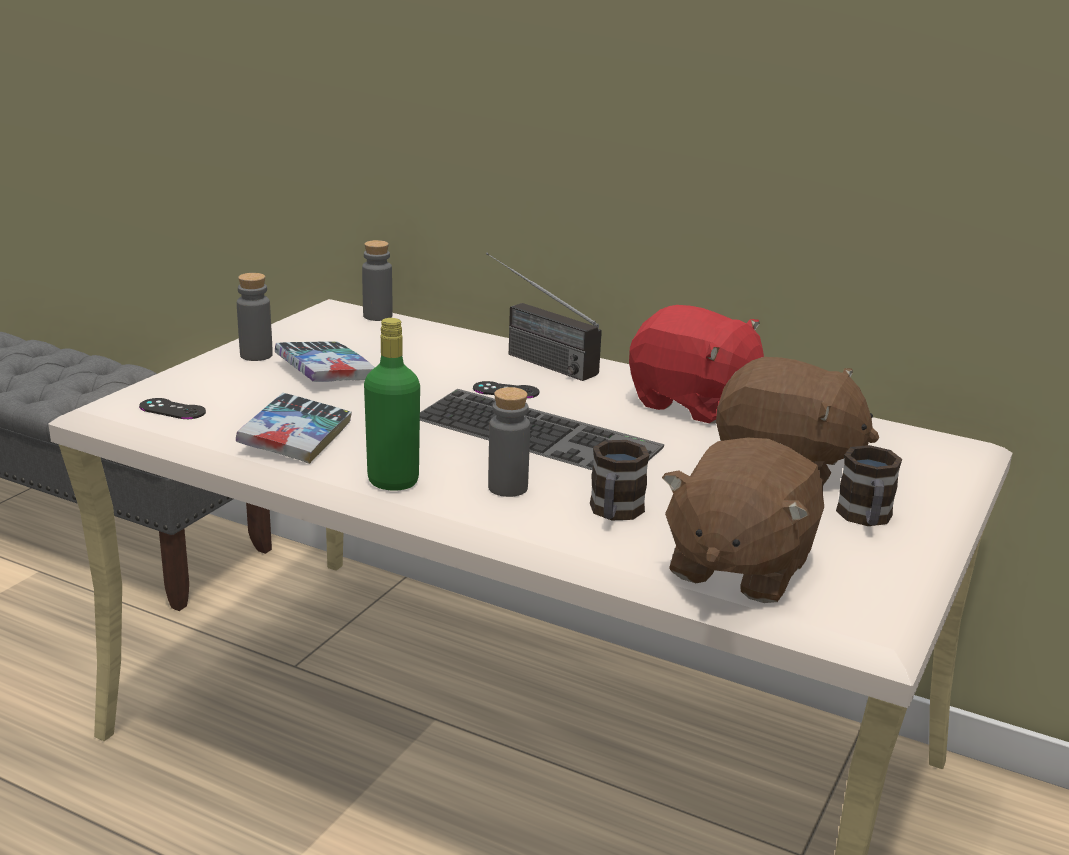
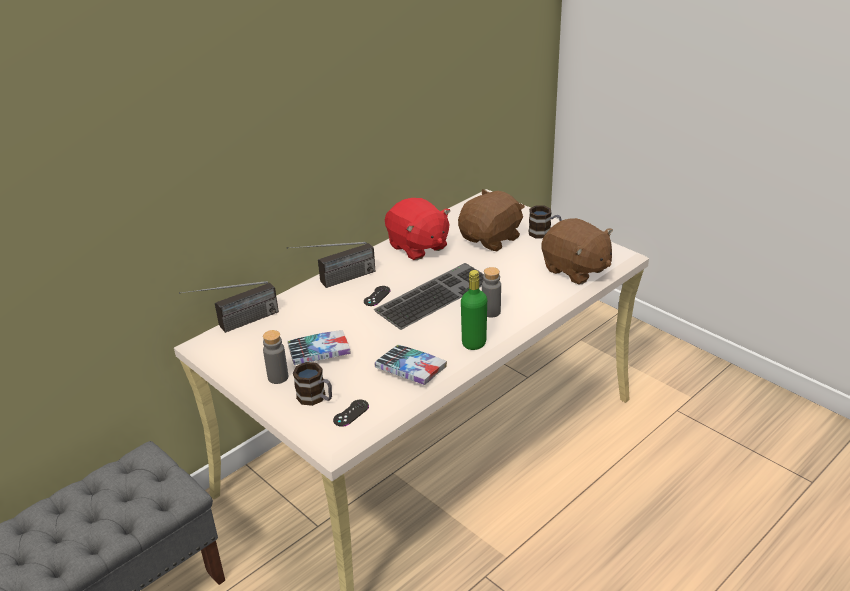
camera: 70 degrees left, 10 degrees up
(377, 316) = (235, 325): grey bottle -> radio
(614, 513) = (523, 289): mug -> mug (316, 398)
(693, 403) = (417, 247): red plush toy -> red plush toy turned 90 degrees clockwise

